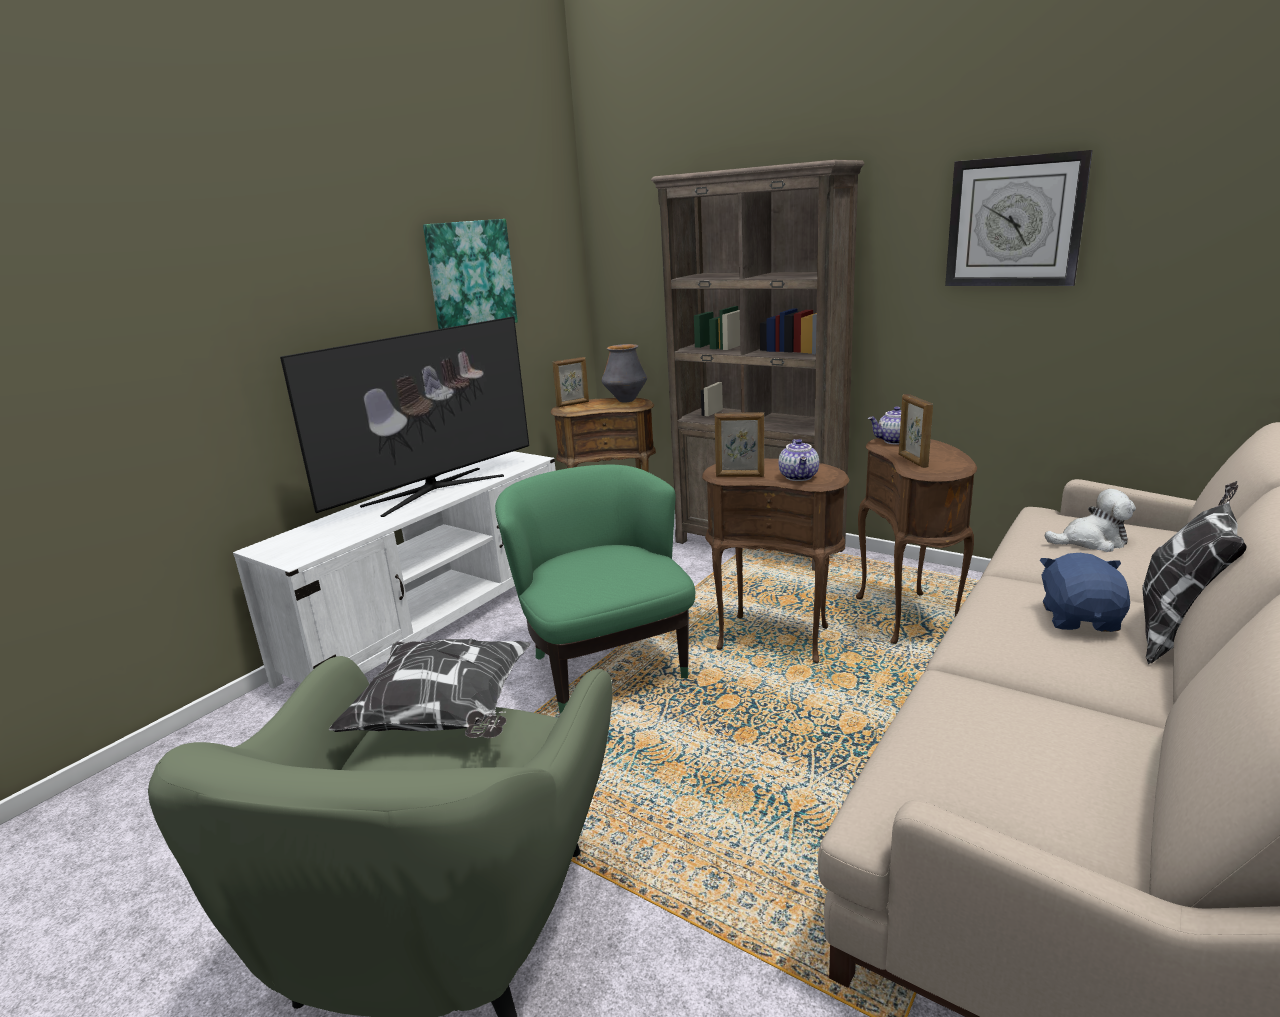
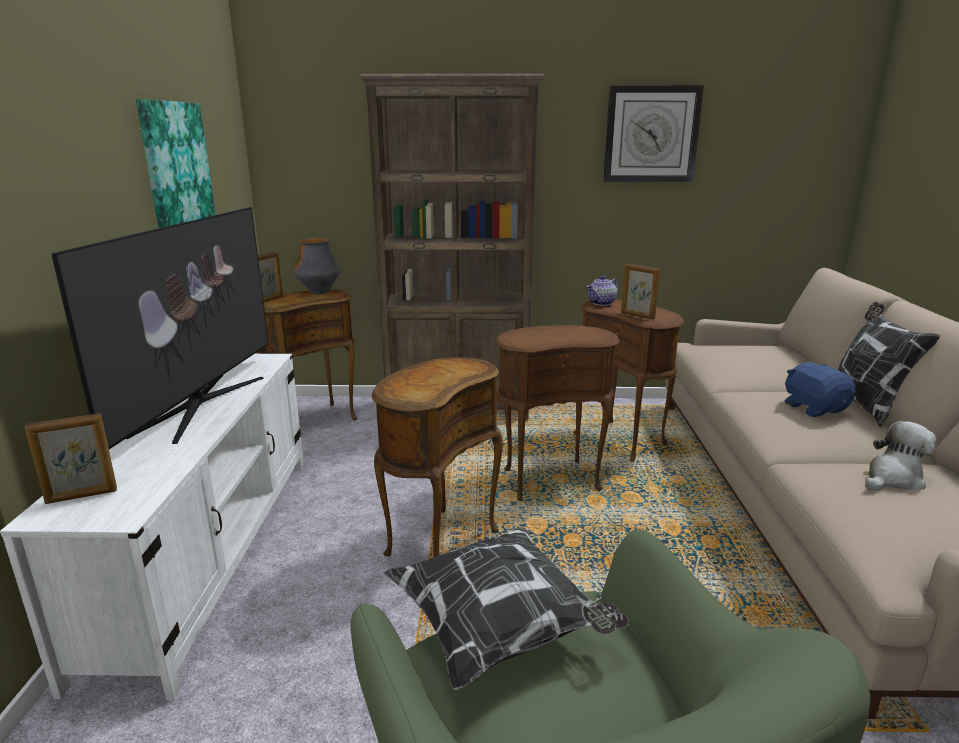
camera: 35 degrees left, 0 degrees up
(604, 665) = (438, 543): green armchair -> brown side table
(740, 476) = (538, 342): picture frame -> picture frame (82, 496)
(799, 477) = (582, 337): teapot -> none
(1091, 542) = (748, 359): plush toy -> plush toy (892, 478)

